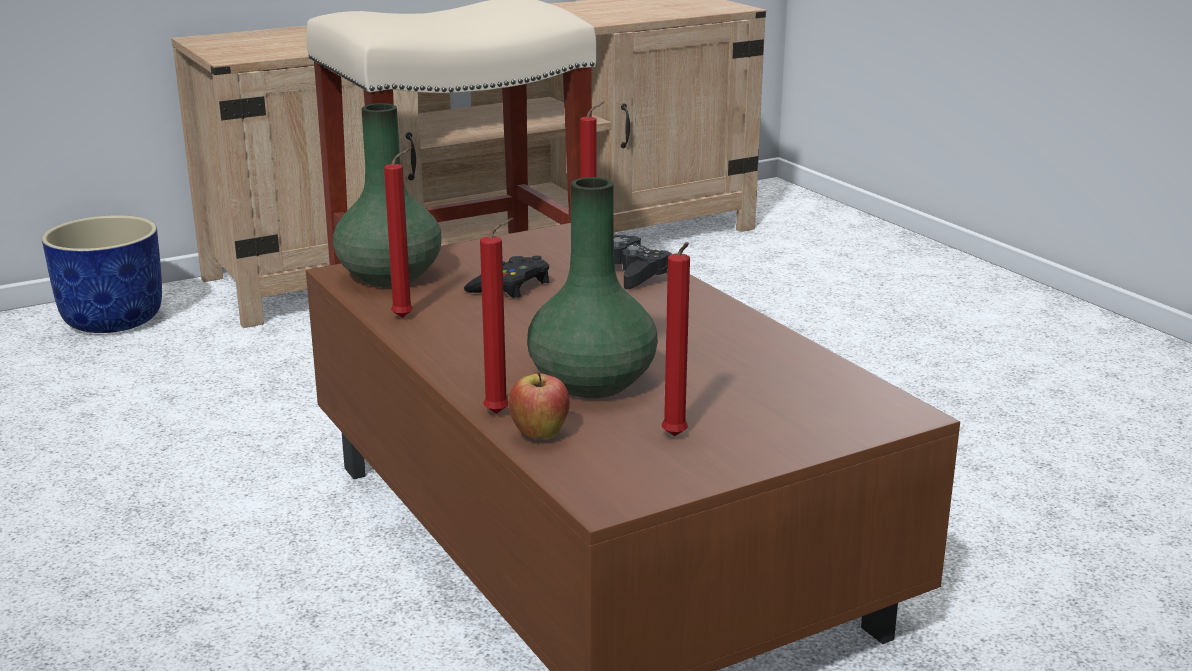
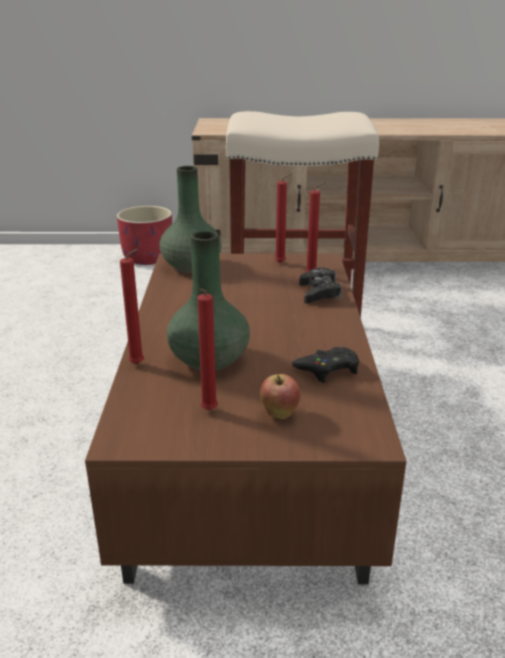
camera: 30 degrees right, 5 degrees up
(114, 320) = (148, 258): blue planter -> red planter
(406, 317) = (168, 292): red candle -> red candle (282, 263)
(511, 286) = (244, 286): black game controller -> black game controller (328, 369)
(540, 436) = (139, 386): apple -> apple (279, 414)

